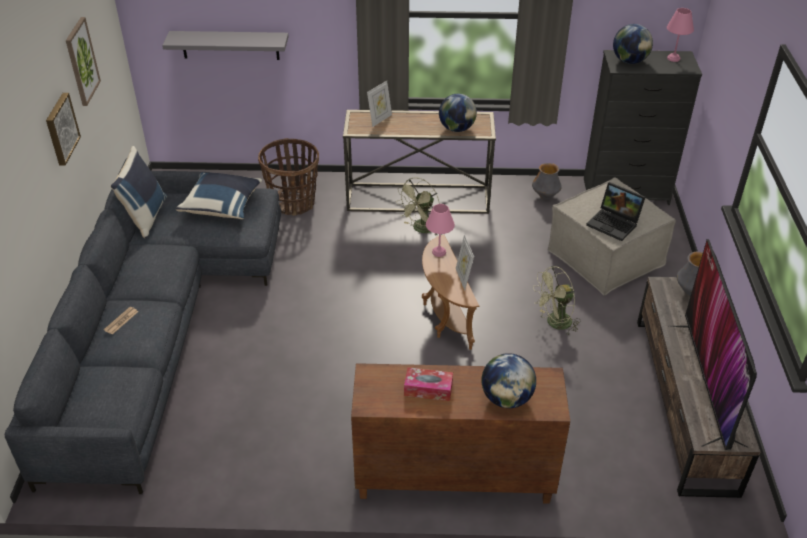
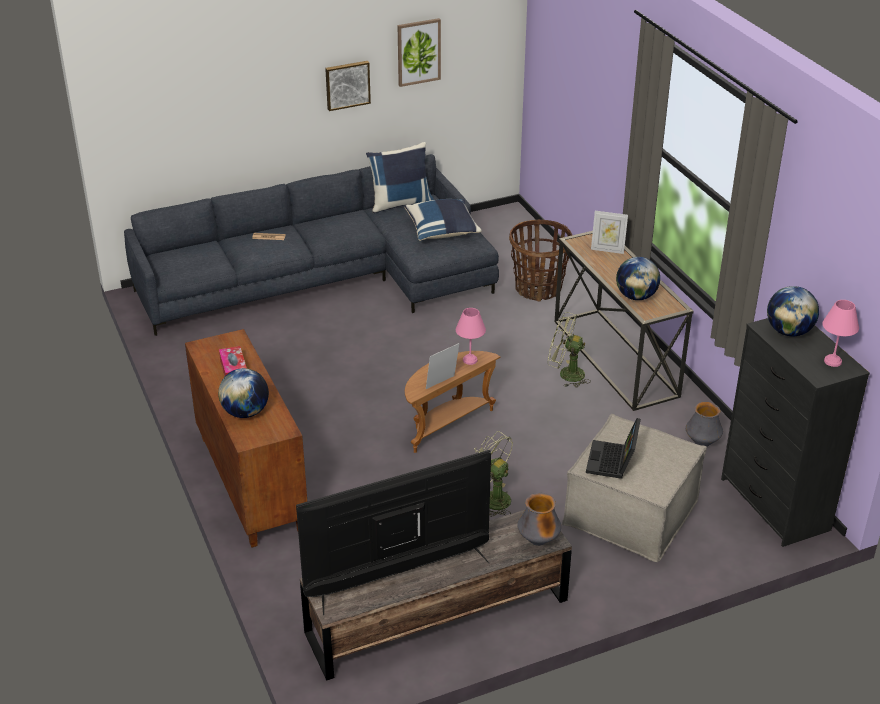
camera: 65 degrees right, 5 degrees down
(230, 45) = (571, 114): grey shelf -> none

